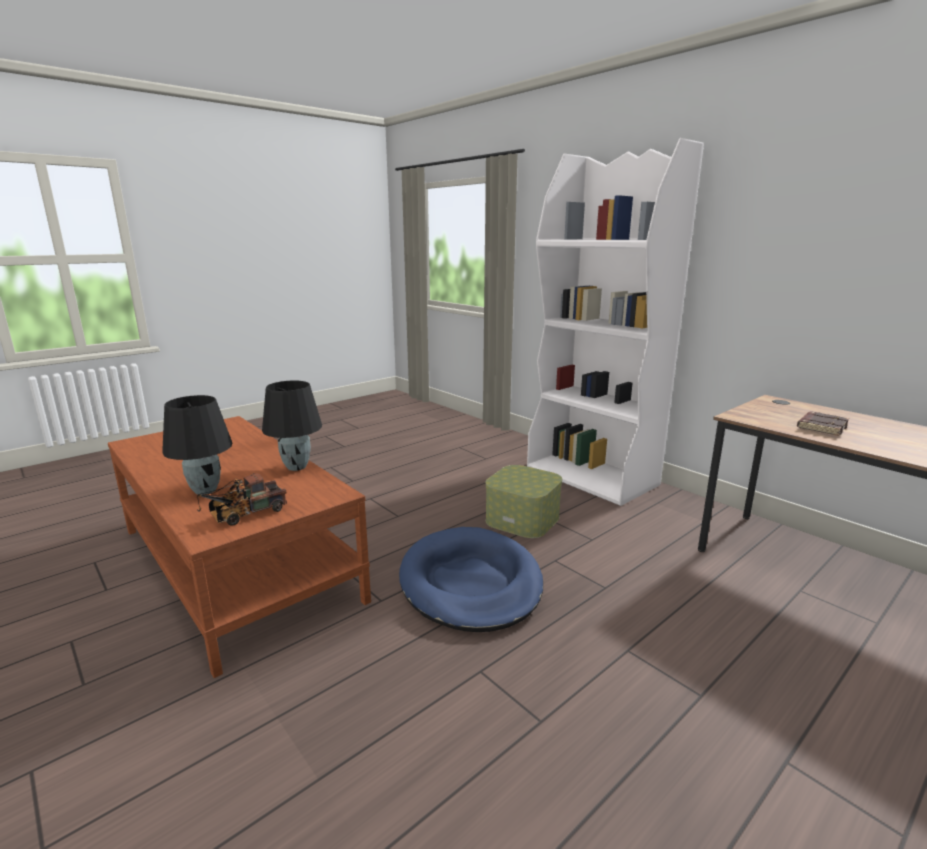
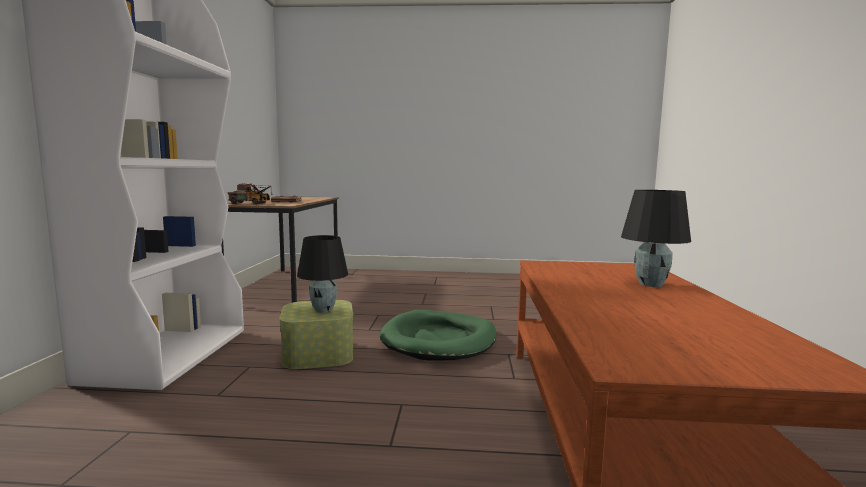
camera: 135 degrees left, 10 degrees down
(244, 514) = (615, 268): toy truck -> toy truck (251, 203)
(296, 467) = (553, 280): black table lamp -> black table lamp (324, 310)
(470, 583) = (439, 340): blue dog bed -> green dog bed

